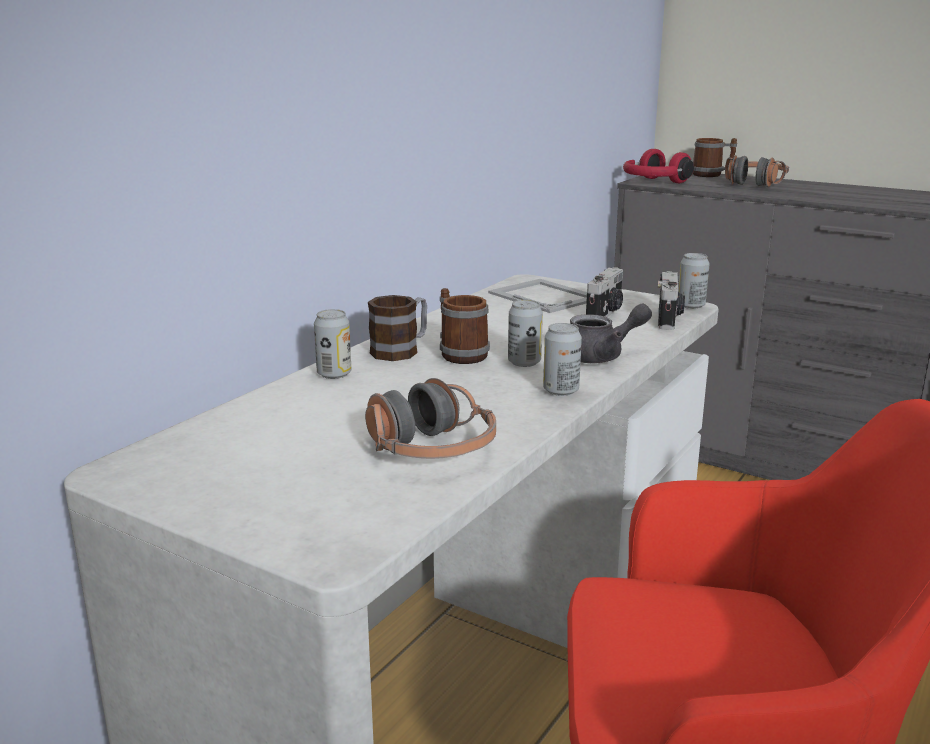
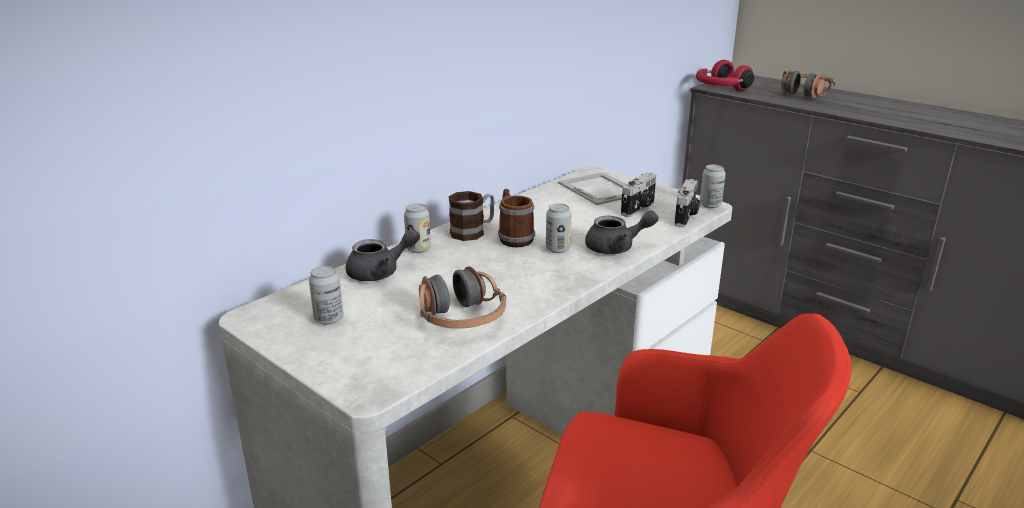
camera: 10 degrees right, 5 degrees up
(291, 404) = (381, 272): none -> grey teapot
(561, 390) = (573, 276): can -> can (329, 319)
(712, 175) = (775, 82): mug -> none

